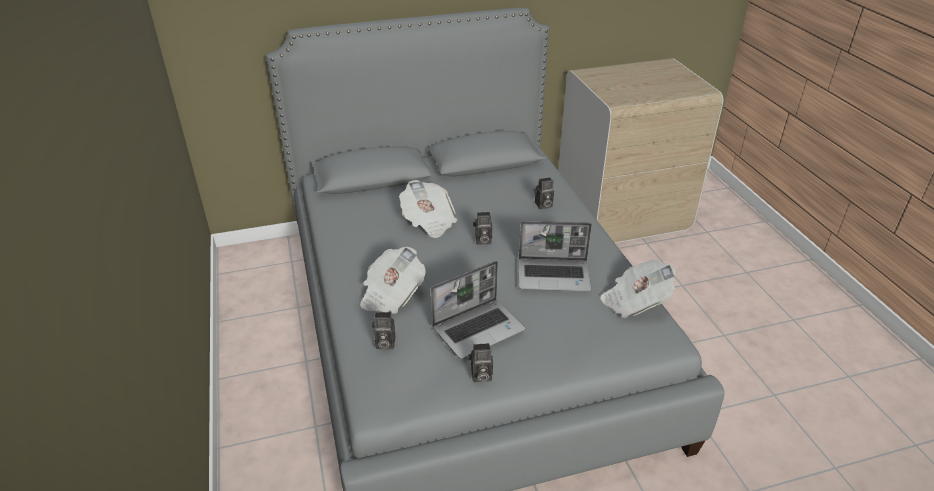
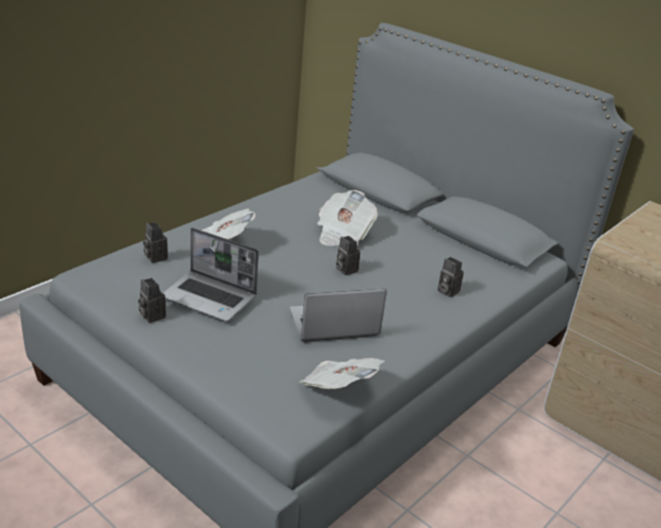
camera: 55 degrees right, 5 degrees down
(554, 275) = (332, 325): laptop -> laptop turned 105 degrees clockwise

